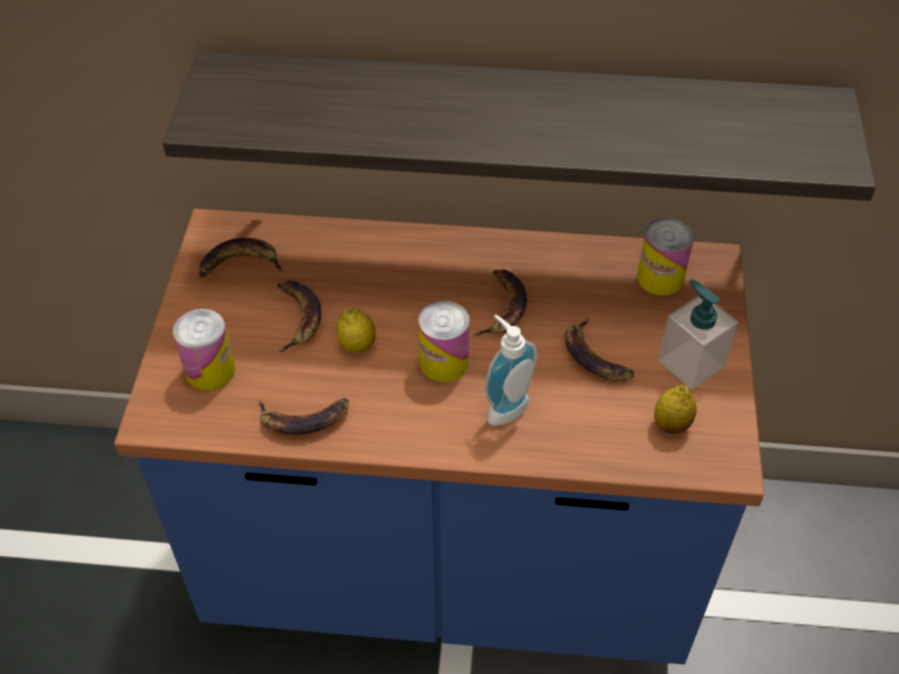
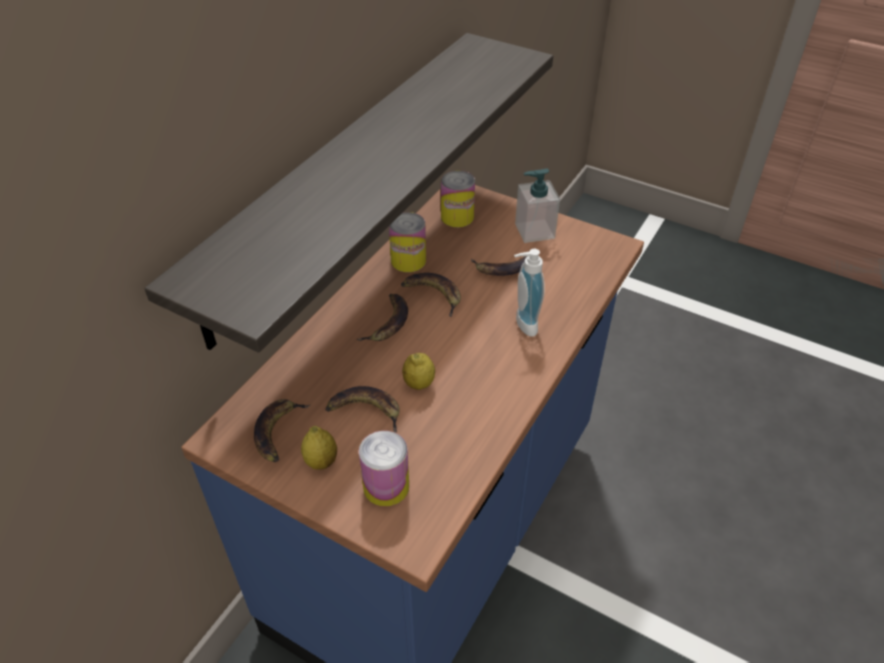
camera: 65 degrees left, 5 degrees down
(304, 418) = (472, 438): banana -> banana (388, 322)
(444, 362) = (465, 341): can -> can (408, 260)
(671, 424) = (577, 256): lemon -> lemon (321, 461)

